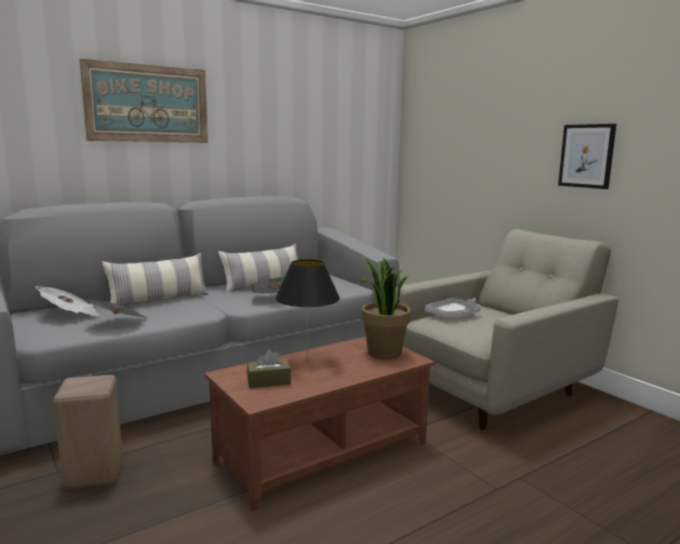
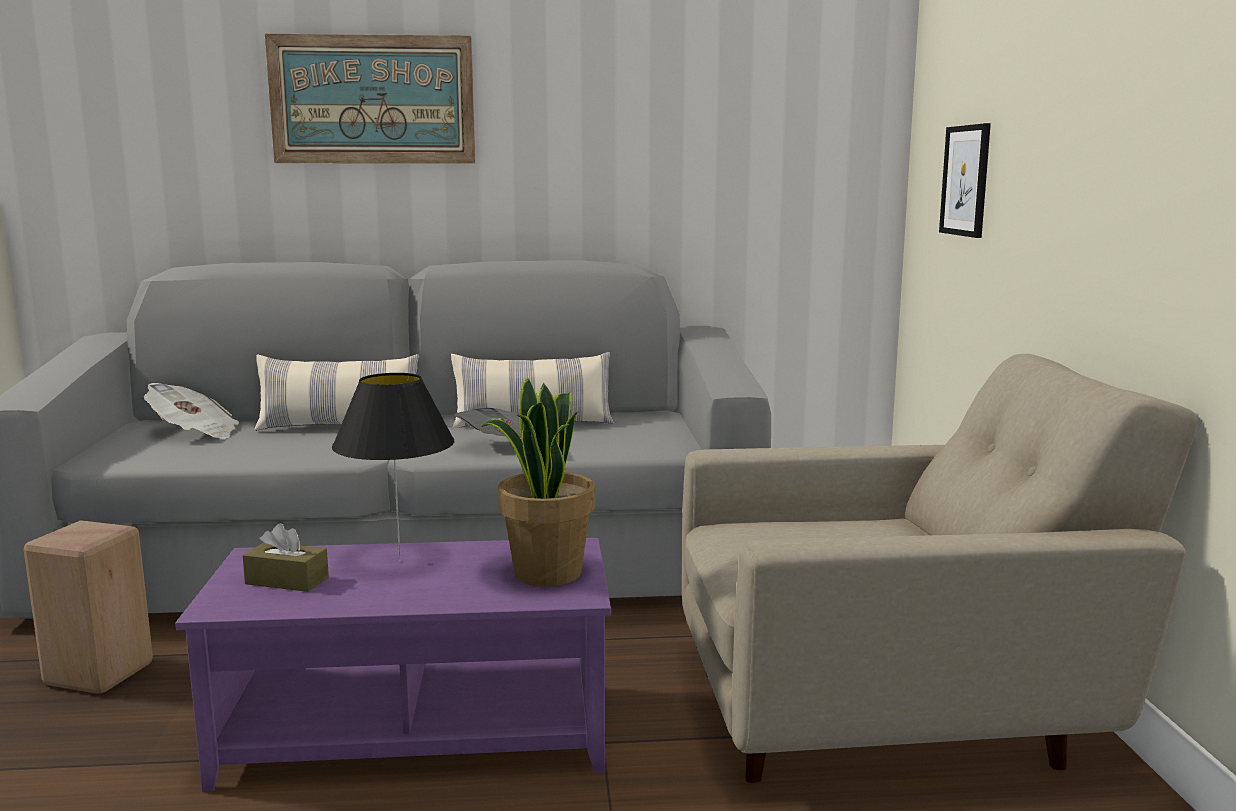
camera: 30 degrees right, 0 degrees up
(119, 324) = (225, 454): newspaper -> none
(322, 451) = (417, 732): brown coffee table -> purple coffee table
(452, 315) = (789, 527): grey tray -> none
(586, 156) = (1166, 178): picture -> picture (966, 180)

